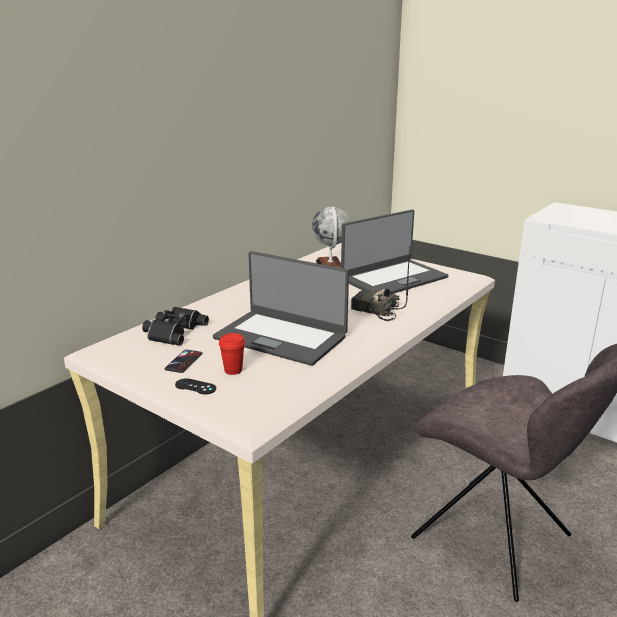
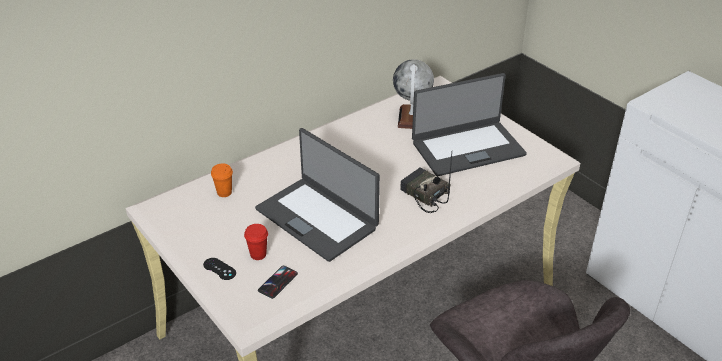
camera: 15 degrees right, 15 degrees up
(173, 331) = (224, 192): black binoculars -> orange cup
(184, 361) = (220, 235): phone -> phone (278, 282)

